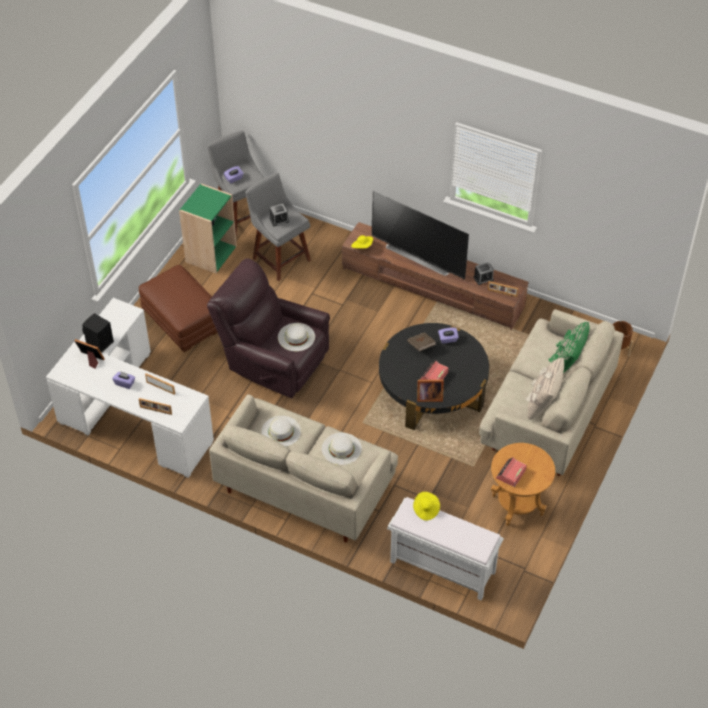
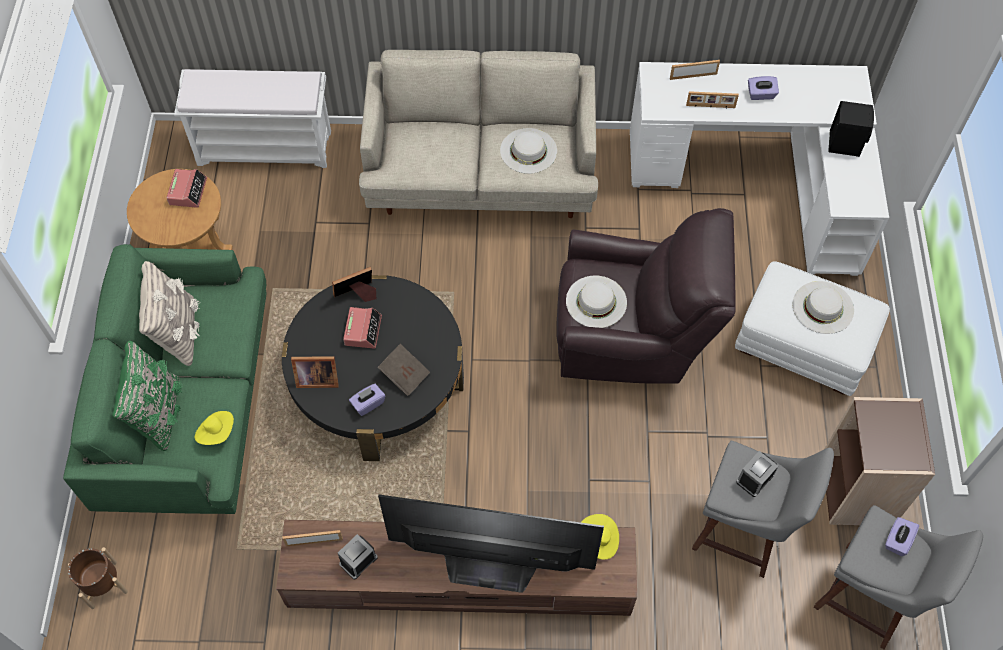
camera: 155 degrees right, 10 degrees up
(91, 360) = (831, 108): picture frame -> picture frame (316, 378)
(182, 322) = (803, 345): brown ottoman -> white ottoman
(211, 253) = (858, 490): green bookcase -> brown bookcase
(341, 448) = (436, 158): white hat -> white hat (823, 307)
(425, 509) = (283, 101): yellow hat -> yellow hat (217, 432)
(547, 414) = (190, 411): beige sofa -> green sofa

